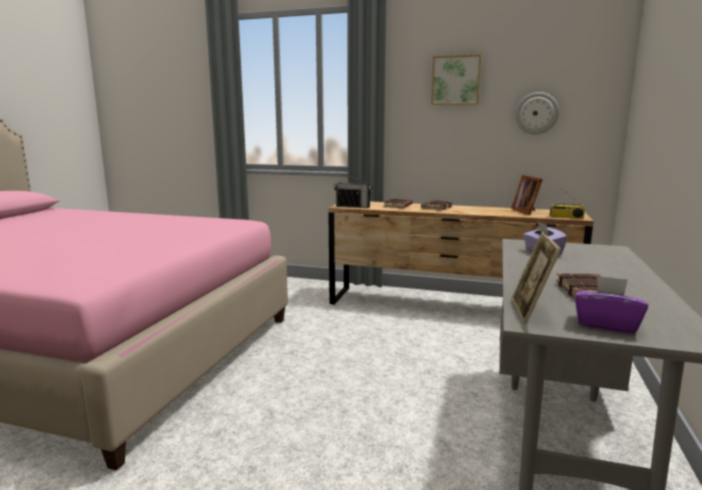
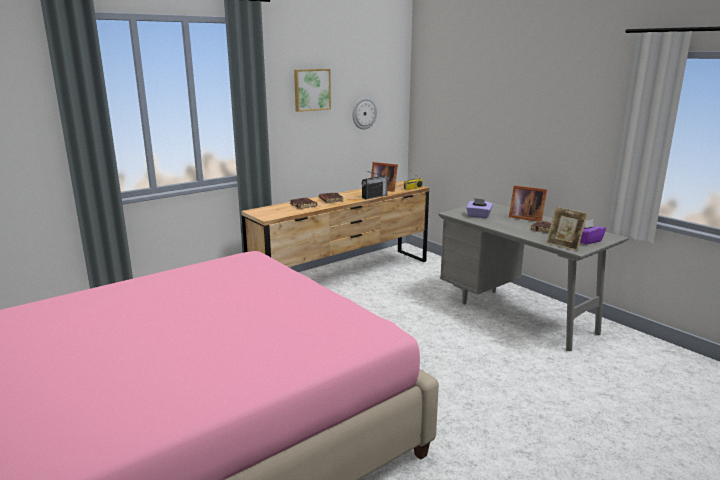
camera: 55 degrees left, 5 degrees up
(353, 207) = (278, 215): radio -> radio (374, 196)
(611, 272) = (525, 218): none -> picture frame

